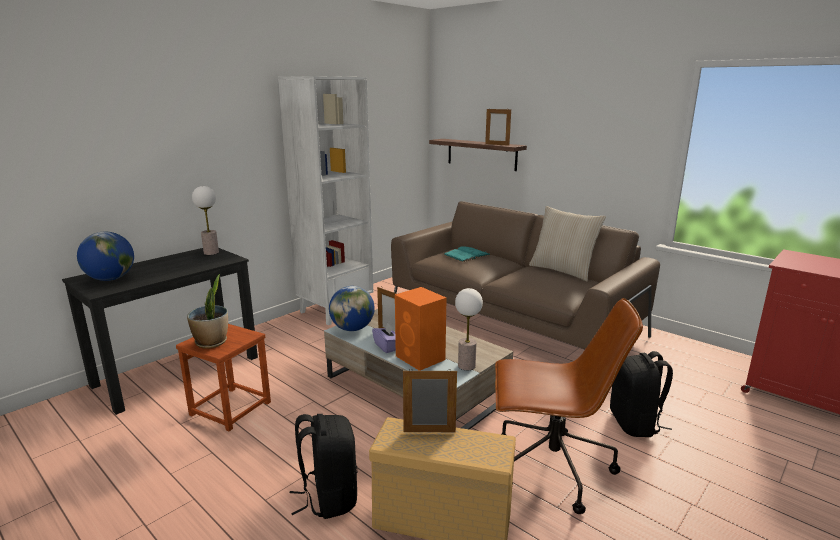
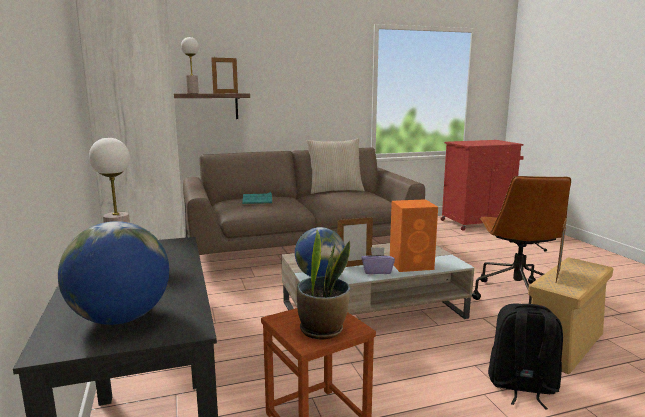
camera: 60 degrees left, 5 degrees down
(466, 366) = (438, 255): table lamp -> table lamp (192, 93)
(550, 468) = (515, 295): brown office chair -> brown office chair turned 150 degrees clockwise
(635, 424) = (478, 261): black backpack -> none

